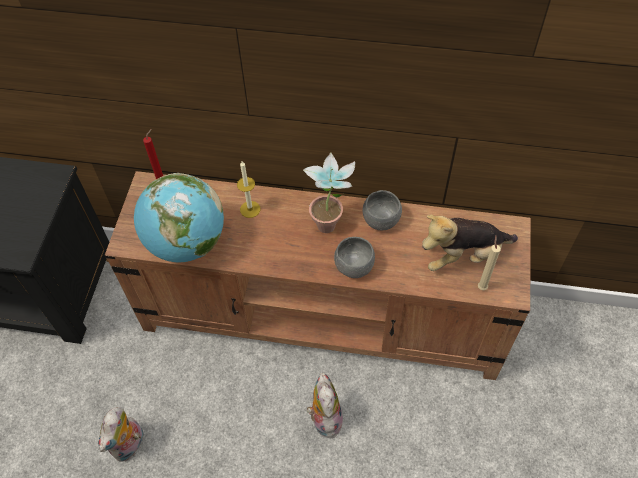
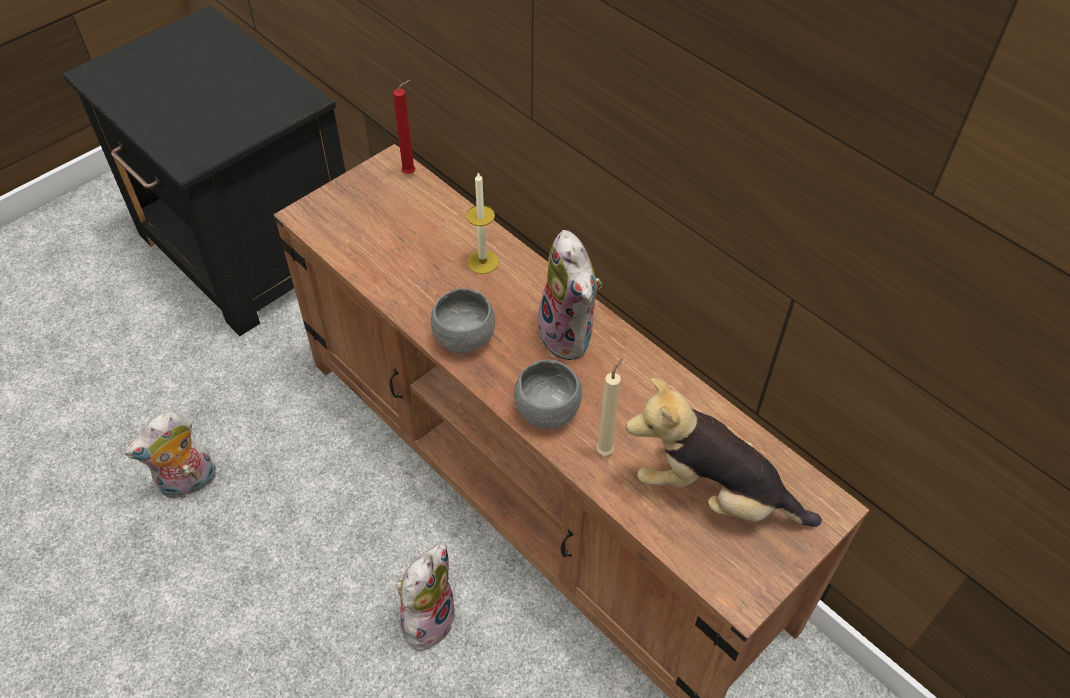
camera: 35 degrees right, 5 degrees down
(186, 243) = (372, 255): globe -> none
(330, 220) = (570, 335): potted plant -> plush toy
(381, 220) = (639, 376): grey bowl -> grey bowl (464, 338)
(482, 286) = (703, 554): beige candle -> beige candle (606, 450)

